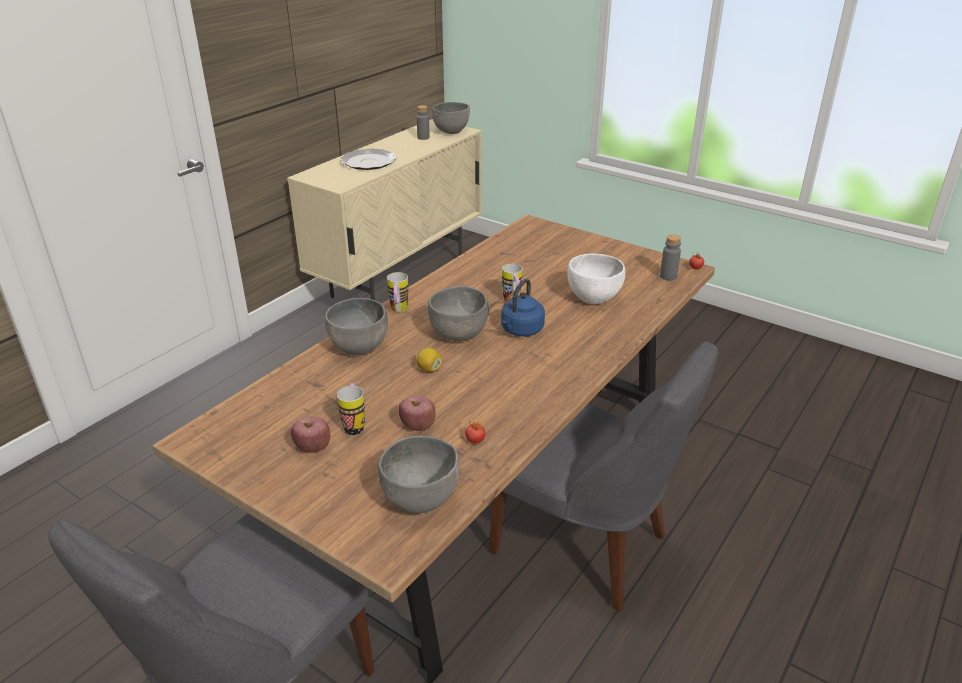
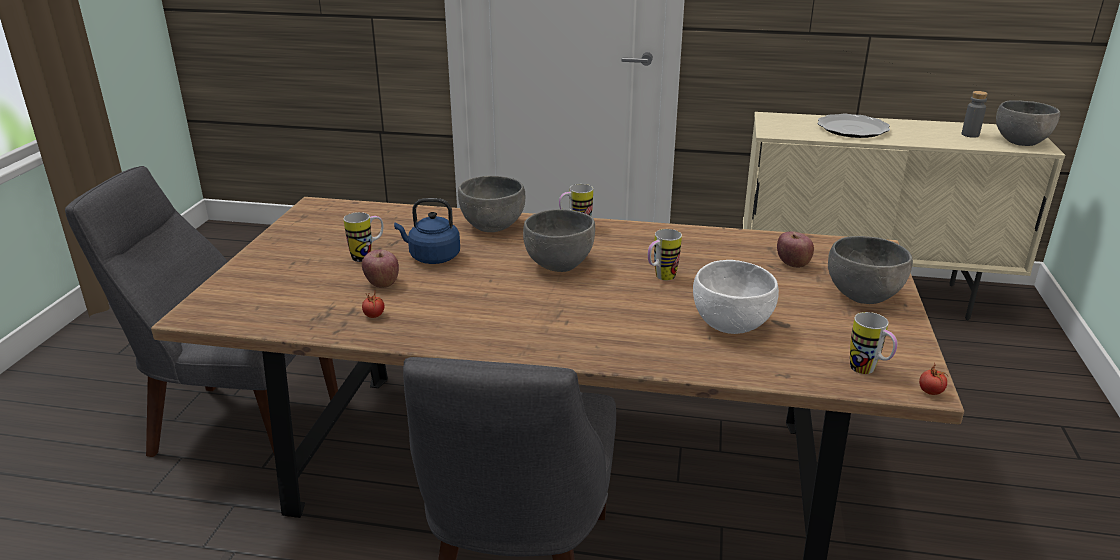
camera: 65 degrees right, 5 degrees down
(313, 447) = (326, 249): apple -> apple (792, 263)
(420, 499) = (273, 310): grey bowl -> grey bowl (864, 296)
(429, 369) = (481, 266): lemon -> none
(521, 331) = (601, 296): blue kettle -> blue kettle (432, 257)
(668, 276) = (868, 371): grey bottle -> mug

